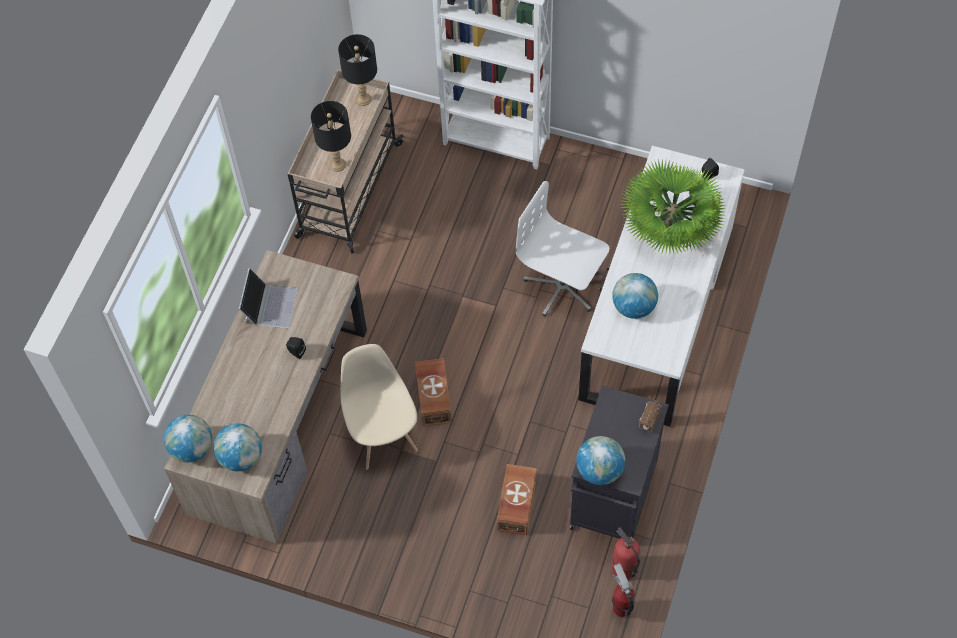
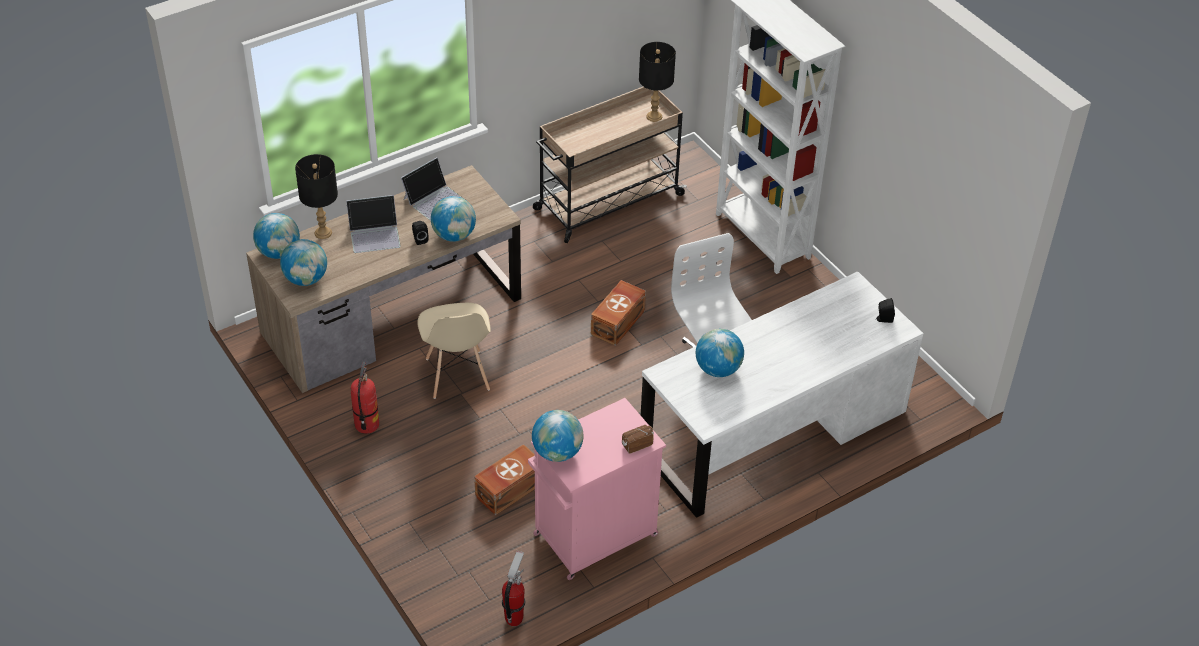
camera: 35 degrees right, 15 degrees down
(254, 373) = (375, 234): none -> laptop
(320, 328) = (454, 235): none -> globe
(337, 165) = (587, 146): black table lamp -> black table lamp (323, 233)
(382, 436) = (457, 375): beige chair -> beige chair turned 150 degrees clockwise
(434, 397) = (525, 375): brown storage box -> brown storage box (619, 322)
(613, 498) = (593, 536): black cabinet -> pink cabinet
(623, 568) = (547, 592): fire extinguisher -> fire extinguisher (366, 425)
(669, 233) = (806, 338): potted plant -> none

